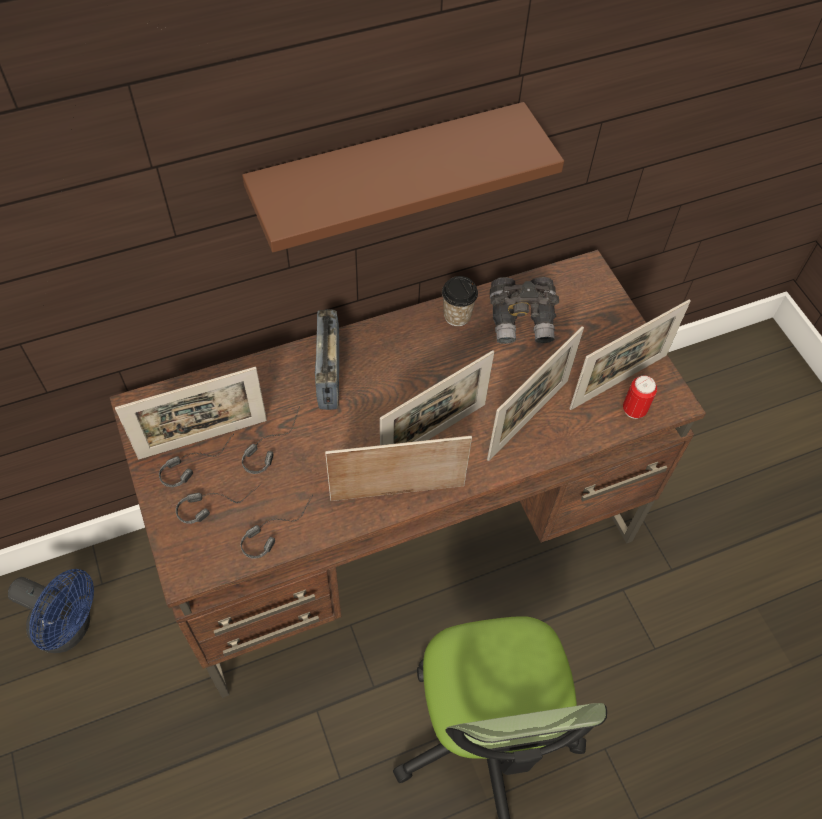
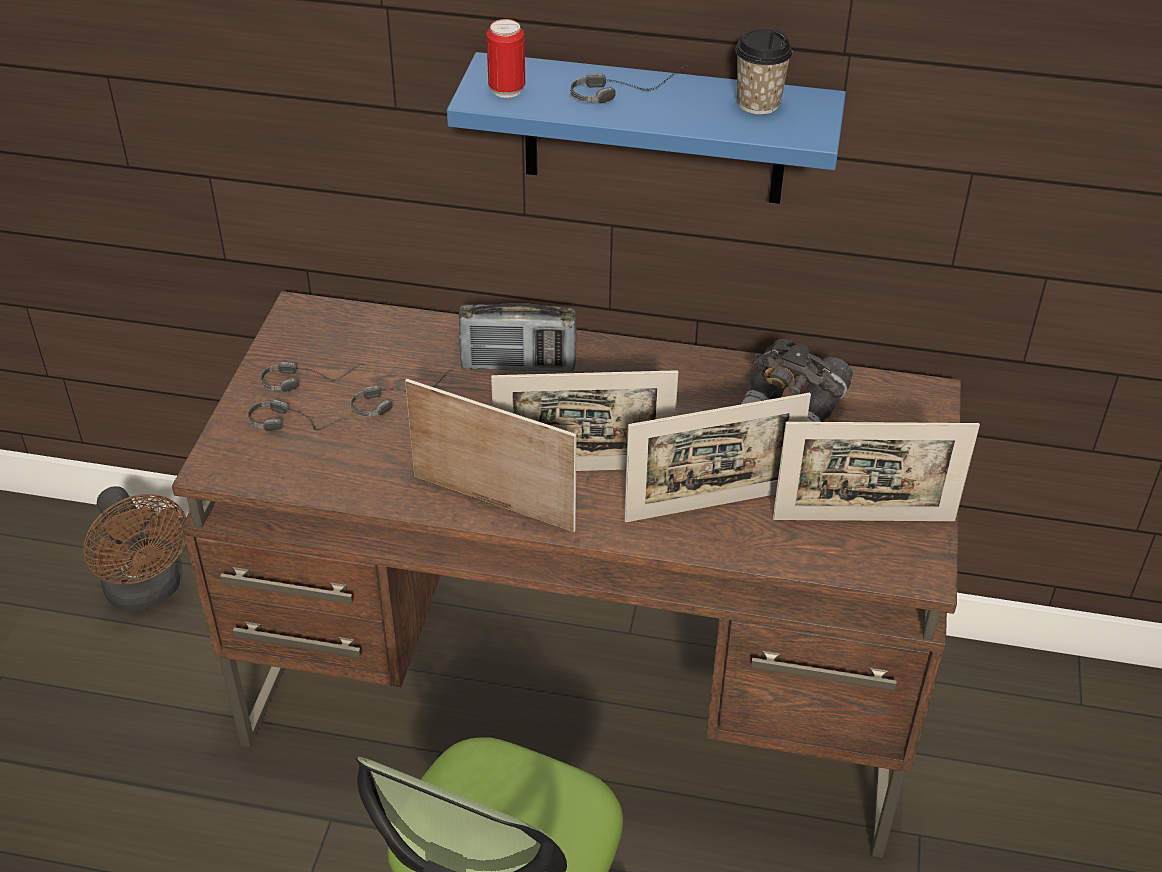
camera: 35 degrees right, 15 degrees down
(70, 628) = (148, 592): blue fan -> brown fan
(203, 439) = (336, 364): picture frame -> none
(276, 526) = (337, 472): headphones -> headphones (626, 91)
(328, 374) = (518, 365): radio -> radio turned 120 degrees counterclockwise
(387, 177) = (654, 130): brown shelf -> blue shelf
(457, 316) = (716, 372): cup -> cup (758, 103)
(634, 410) = (857, 557): can -> can (507, 90)

